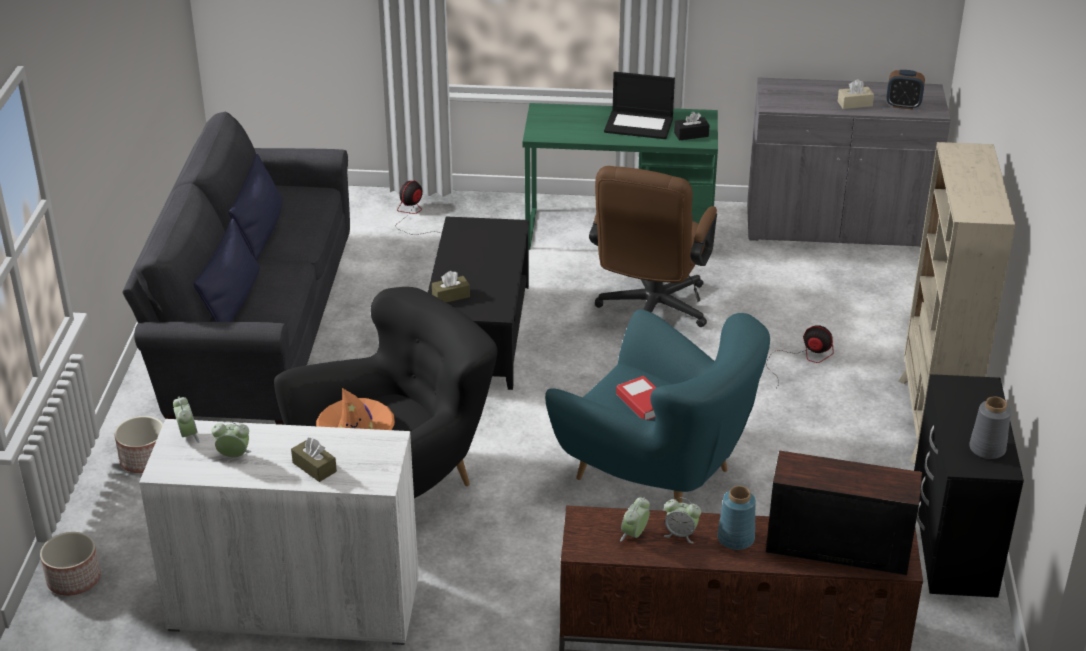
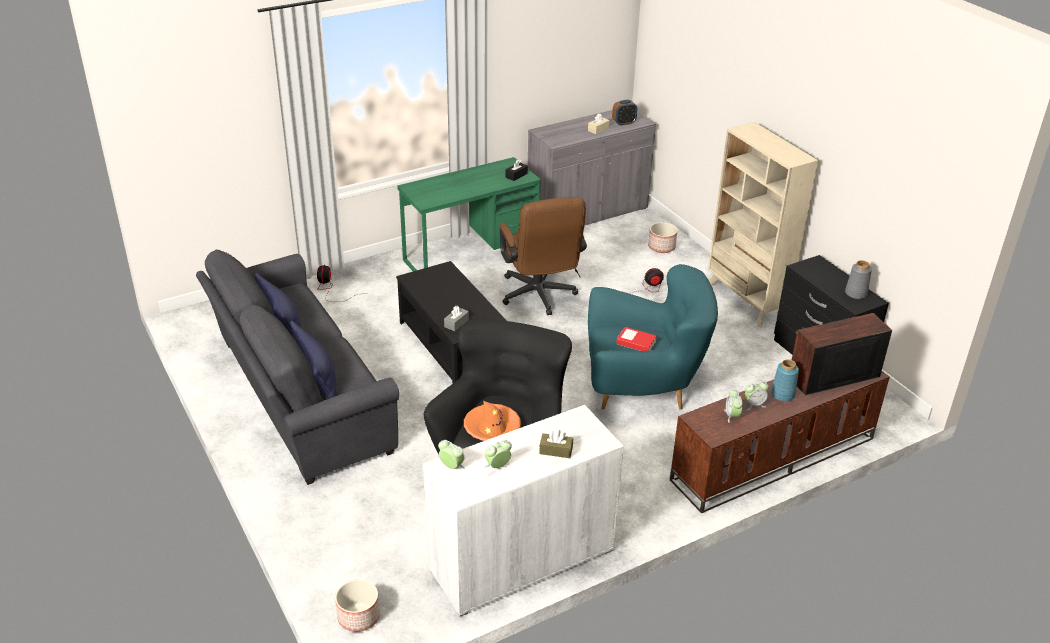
camera: 35 degrees left, 0 degrees up
(144, 460) = (319, 516): planter -> planter (661, 247)
(451, 296) = (456, 323): brown tissue box -> grey tissue box
(639, 125) = (480, 178): laptop -> none

